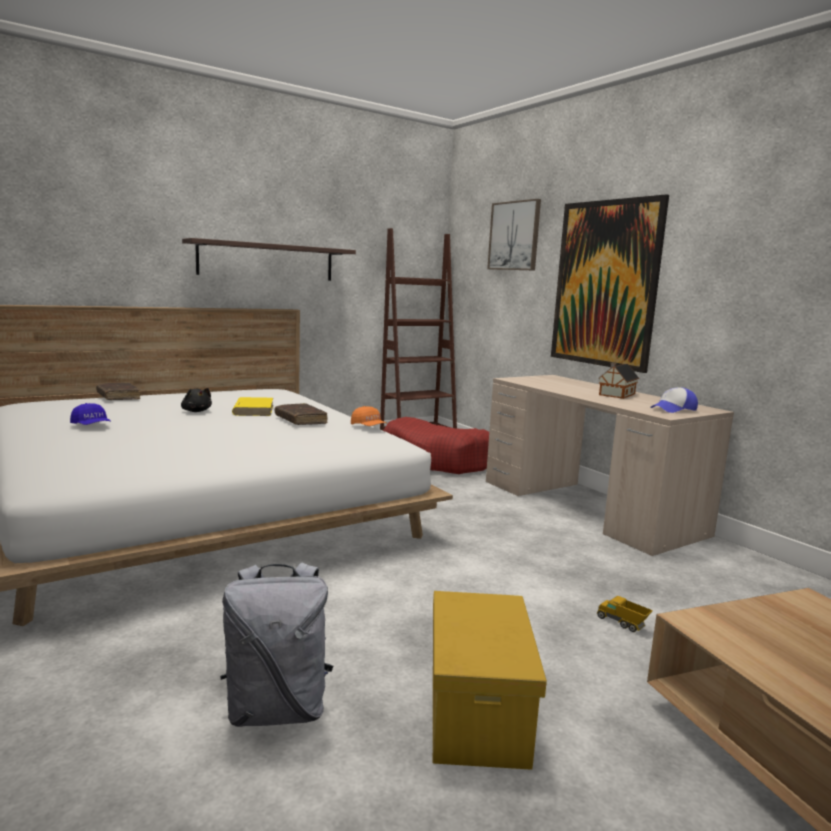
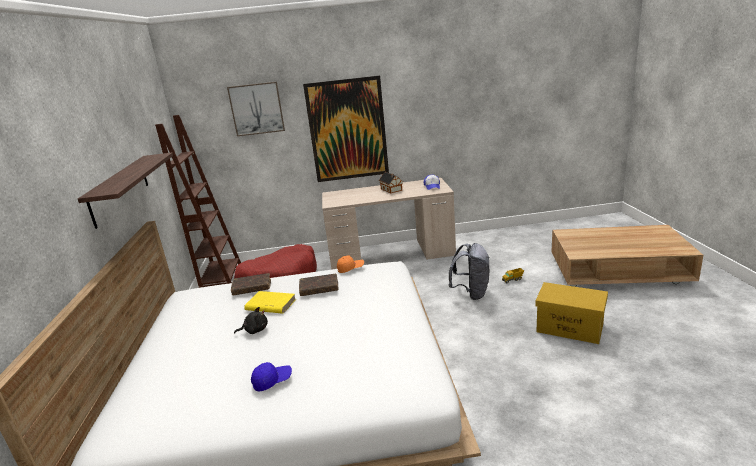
camera: 60 degrees left, 10 degrees up
(118, 397) = (149, 374): brown book -> brown book (252, 288)
(277, 709) = (561, 378): grey backpack -> grey backpack (471, 293)

